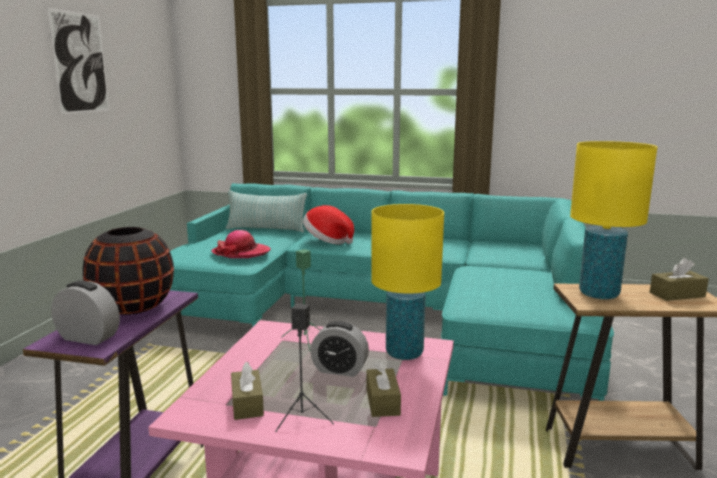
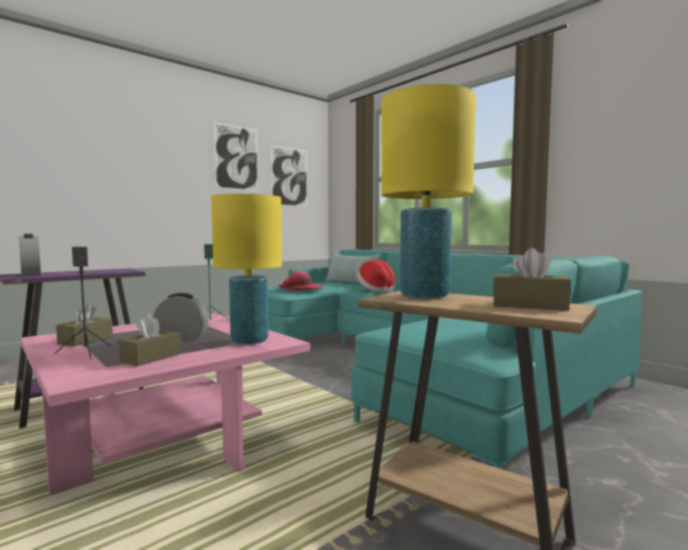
camera: 35 degrees right, 10 degrees down
(133, 307) = (93, 271): black vase -> none
(139, 83) = (289, 177): none -> picture
(339, 370) = (181, 339): alarm clock -> alarm clock turned 135 degrees clockwise

